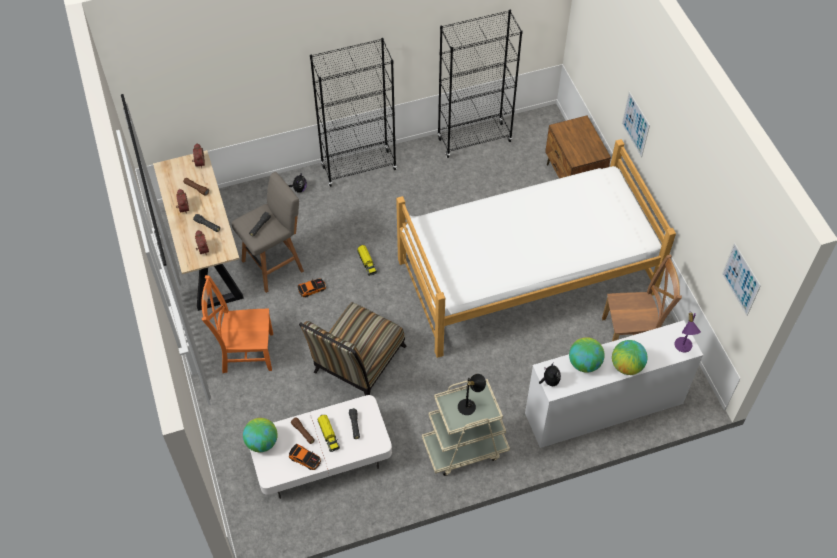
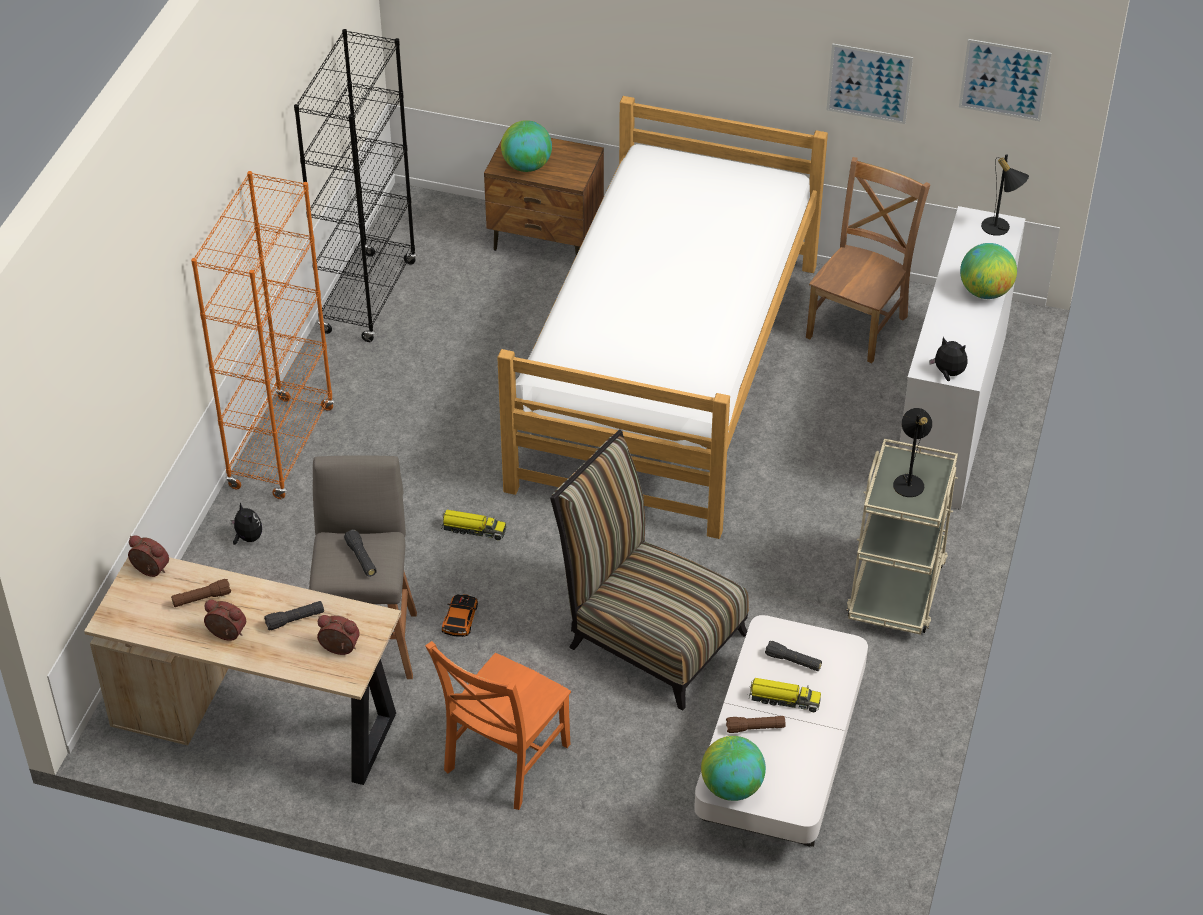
camera: 55 degrees left, 10 degrees down
(305, 458) = (803, 747): toy car -> none
(356, 364) = (649, 635): chair -> chair turned 150 degrees clockwise
(359, 168) = (282, 448): black bookcase -> orange bookcase
(584, 363) = (948, 327): globe -> globe (527, 166)
(635, 124) = (647, 48): picture -> picture (869, 83)
(683, 348) = (1000, 229): purple table lamp -> black table lamp

